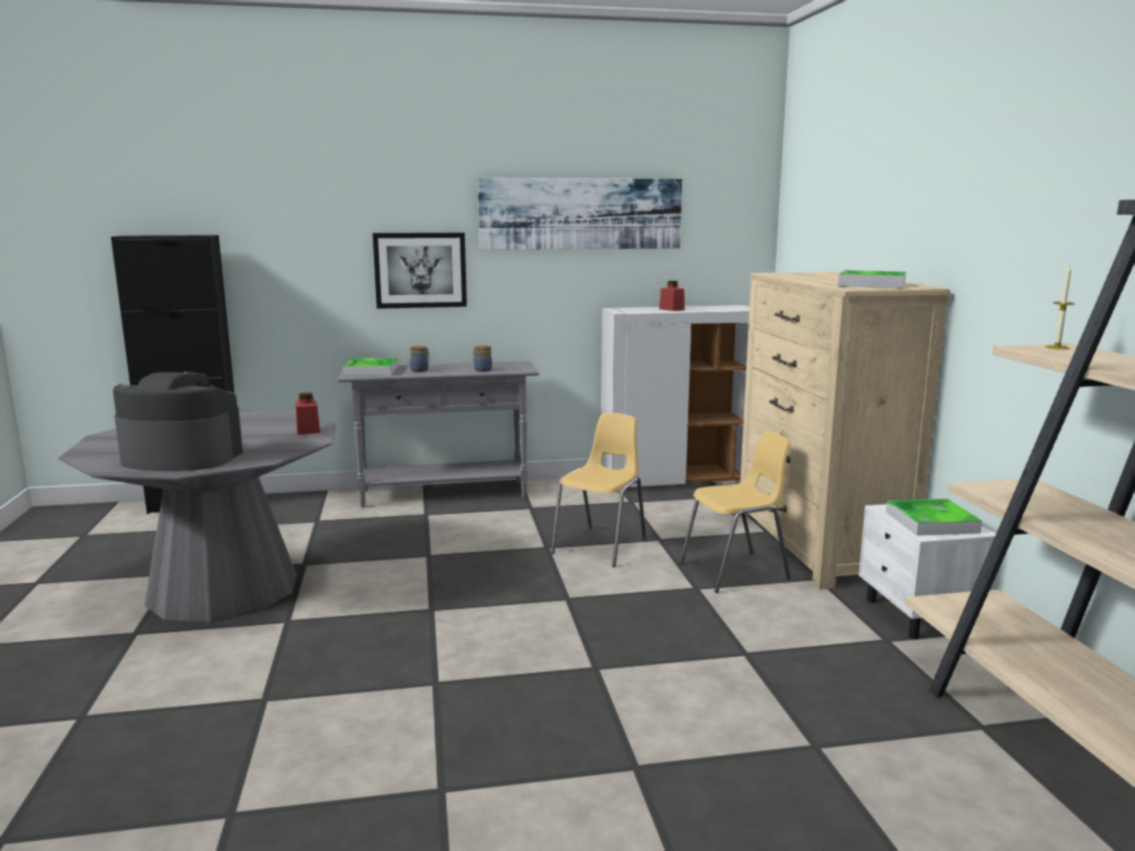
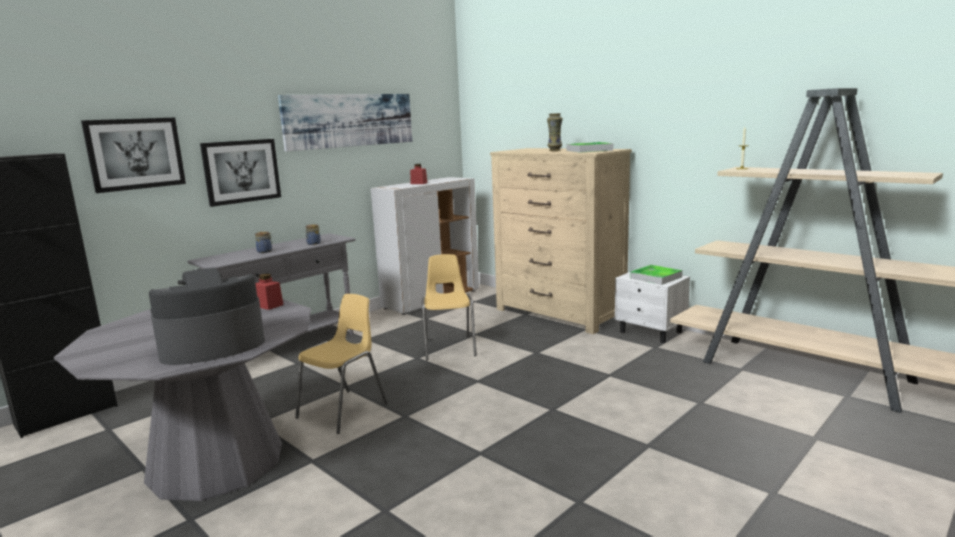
camera: 35 degrees left, 0 degrees up
(300, 240) = (135, 154): none -> picture
(371, 371) = (224, 258): tray -> none
(735, 572) = (542, 338): yellow chair -> yellow chair (344, 410)
(831, 279) = (555, 150): none -> vase

